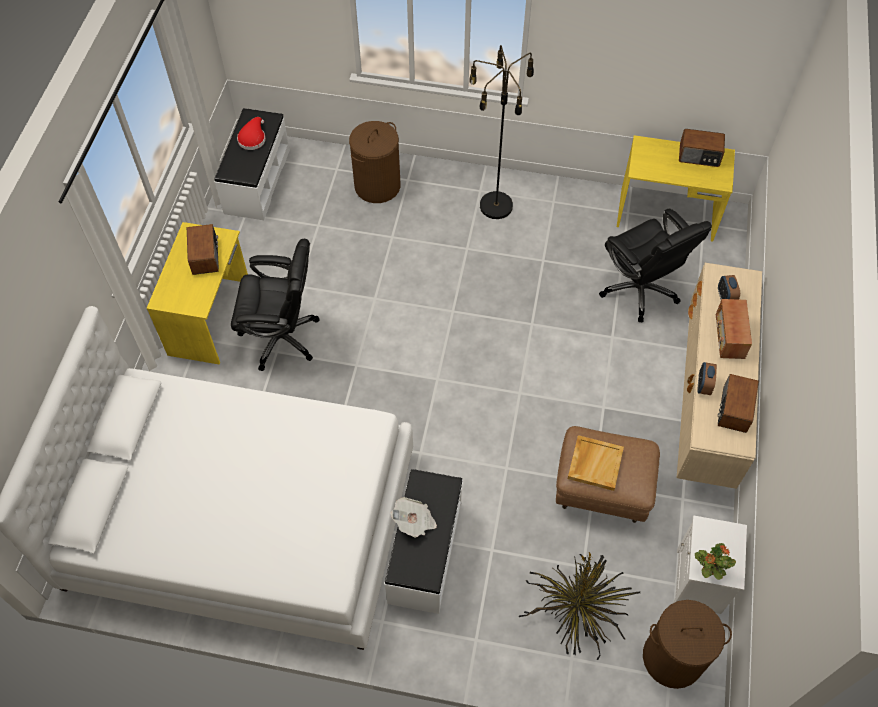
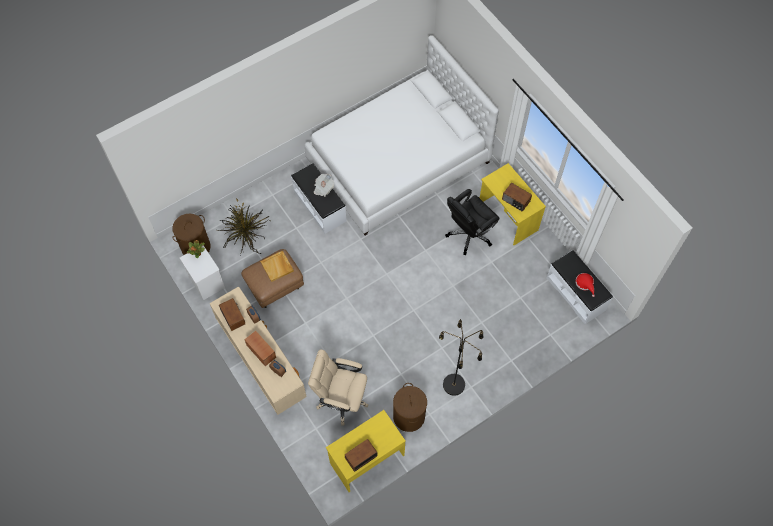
camera: 135 degrees right, 5 degrees up
(377, 186) = (520, 343): brown laundry basket -> brown laundry basket (409, 416)
(639, 288) = (341, 399): black office chair -> beige office chair

